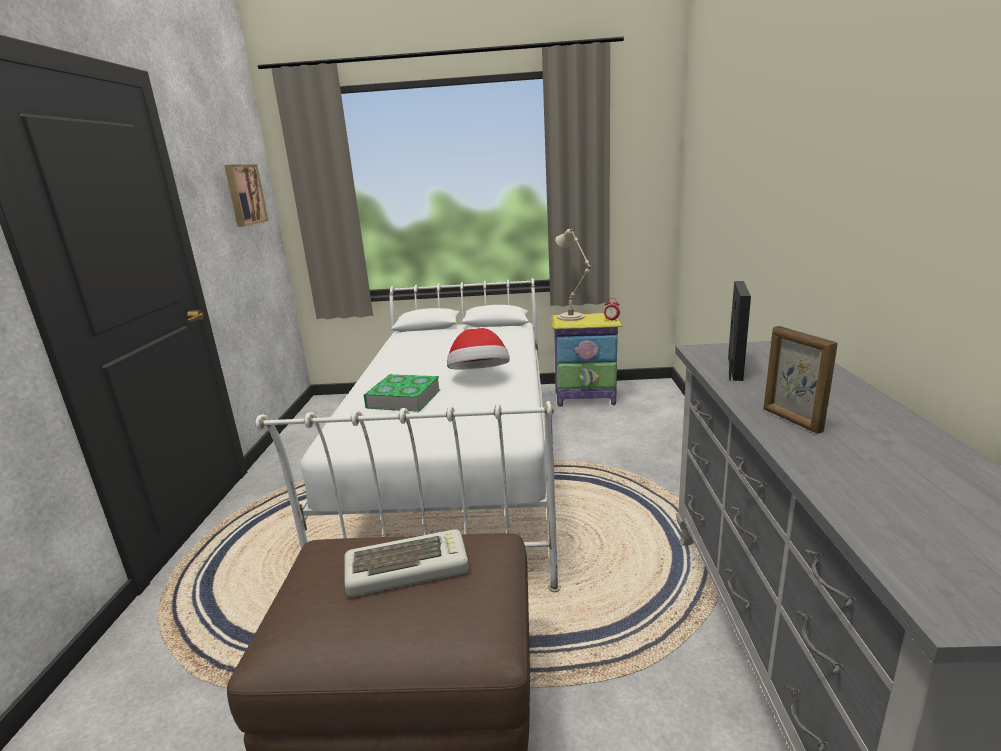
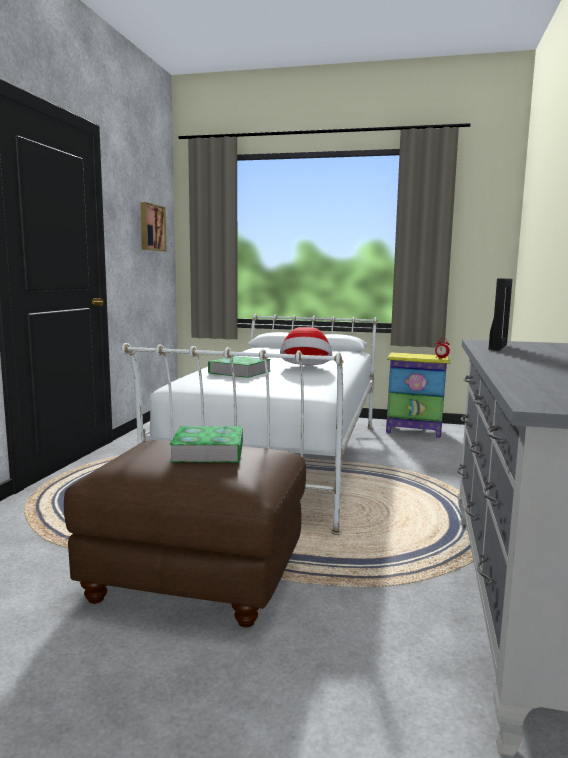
camera: 10 degrees right, 10 degrees down
(408, 569) = (208, 451): keyboard -> book
(572, 317) = (407, 354): beige table lamp -> none
(791, 420) = (517, 362): picture frame -> none

